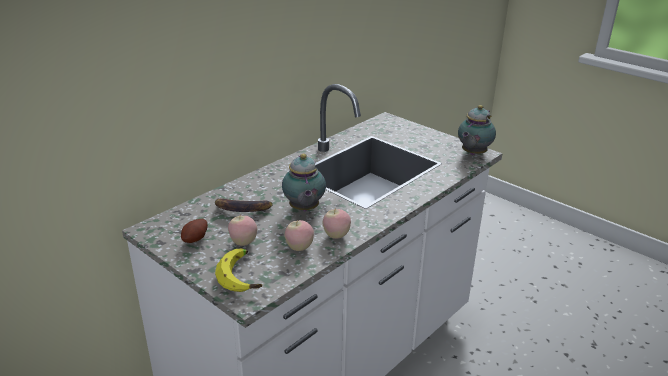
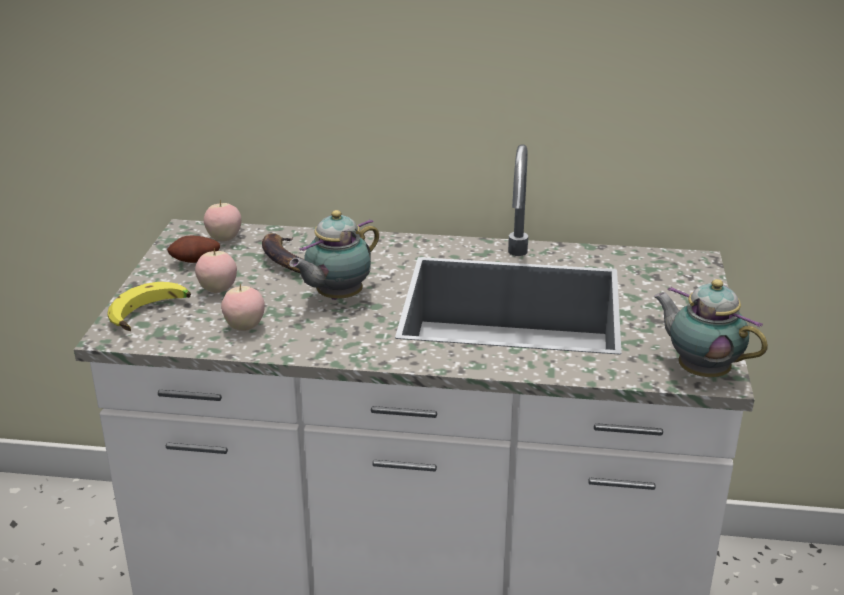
camera: 55 degrees right, 0 degrees up
(336, 236) = (300, 341): apple -> apple (224, 239)
(472, 154) = (700, 371): teapot -> teapot turned 45 degrees clockwise

